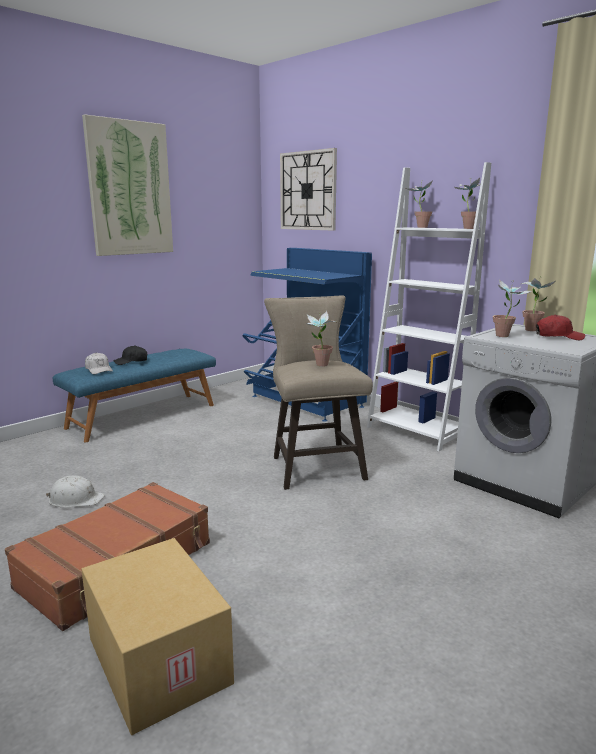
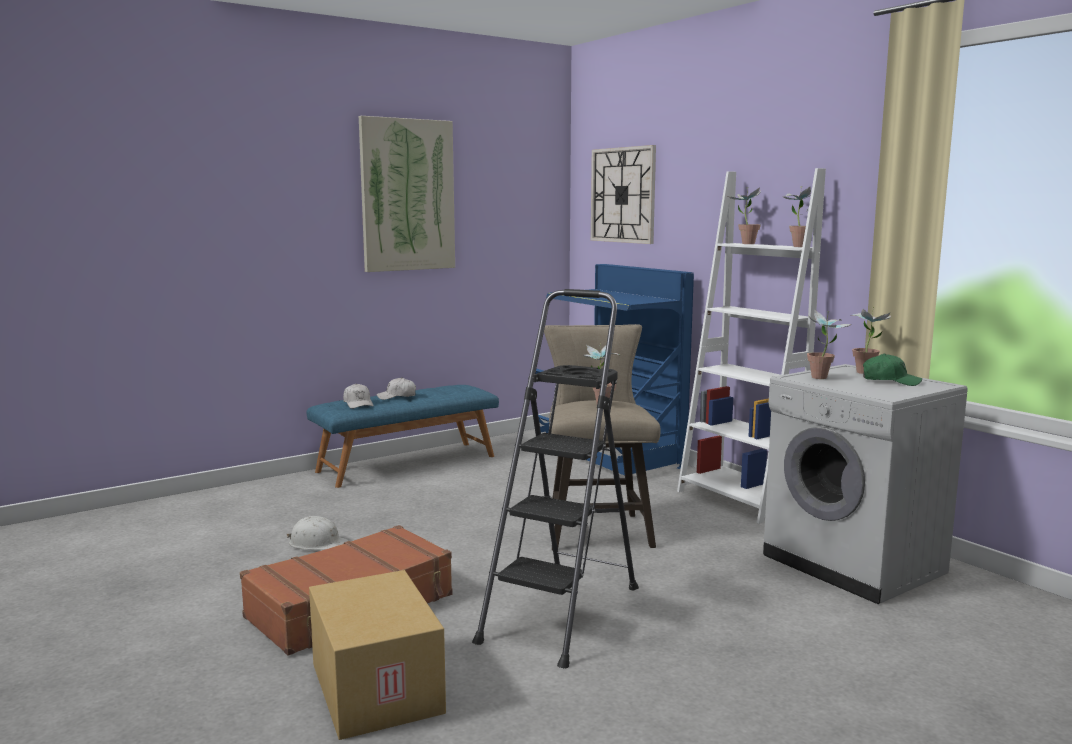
camera: 10 degrees right, 5 degrees down
(131, 361) = (397, 396): black cap -> white cap
(311, 551) = (562, 611): none -> step ladder
(558, 336) = (890, 381): red cap -> green cap

